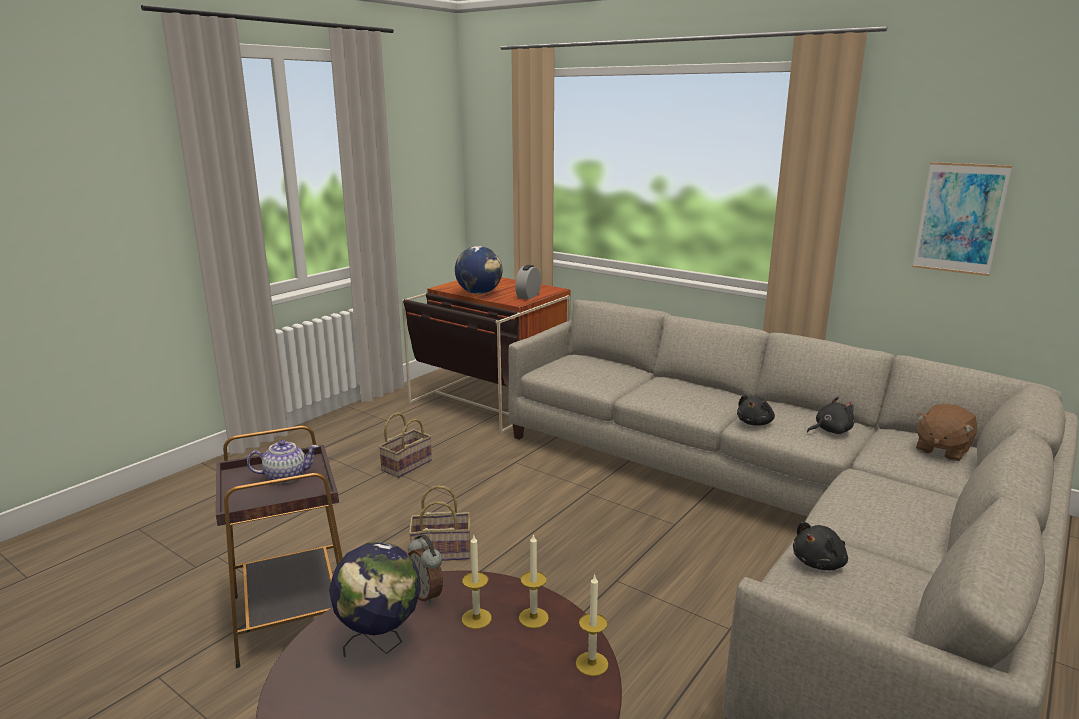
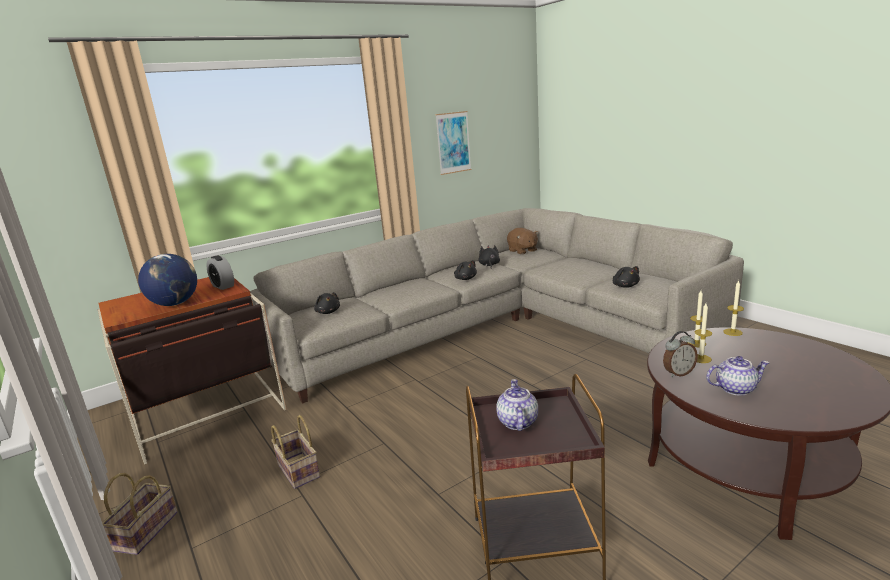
camera: 70 degrees left, 0 degrees up
(380, 643) = (735, 388): globe -> teapot
(443, 551) = (466, 455): basket -> basket (146, 530)
(587, 368) = (328, 312): none -> black plush toy

